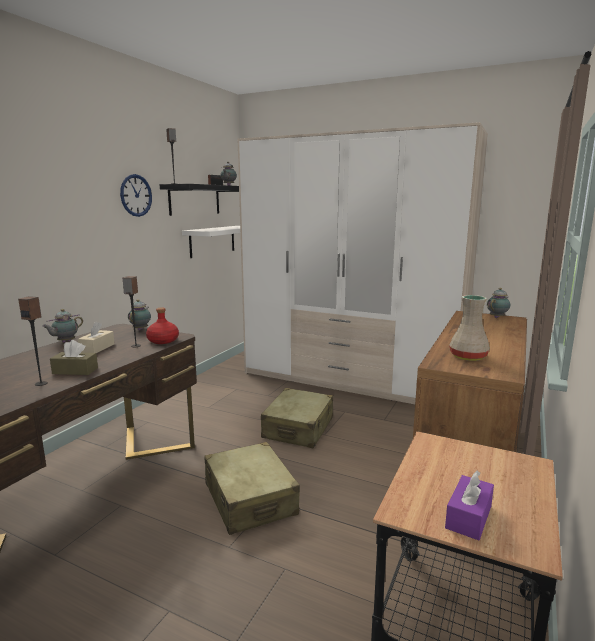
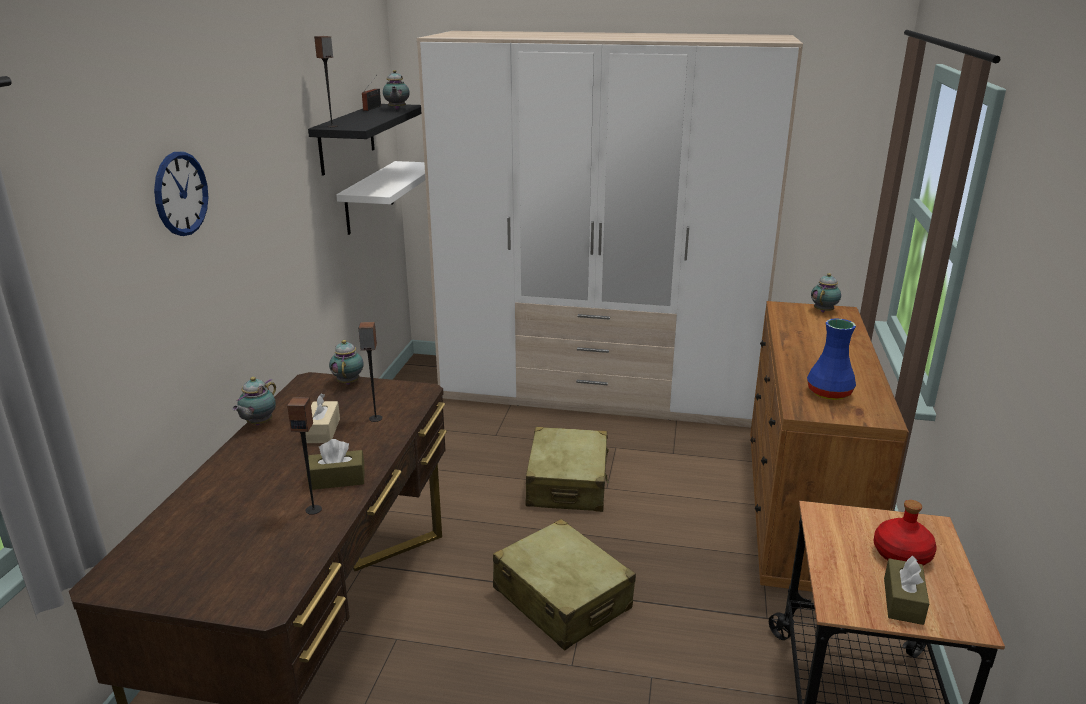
camera: 15 degrees left, 10 degrees up
(136, 195) = (284, 158): wall clock -> wall clock (181, 194)
(162, 341) = (405, 403): red bottle -> red bottle (901, 555)
(467, 357) = (828, 393): beige vase -> blue vase
(468, 517) = (903, 601): purple tissue box -> brown tissue box

